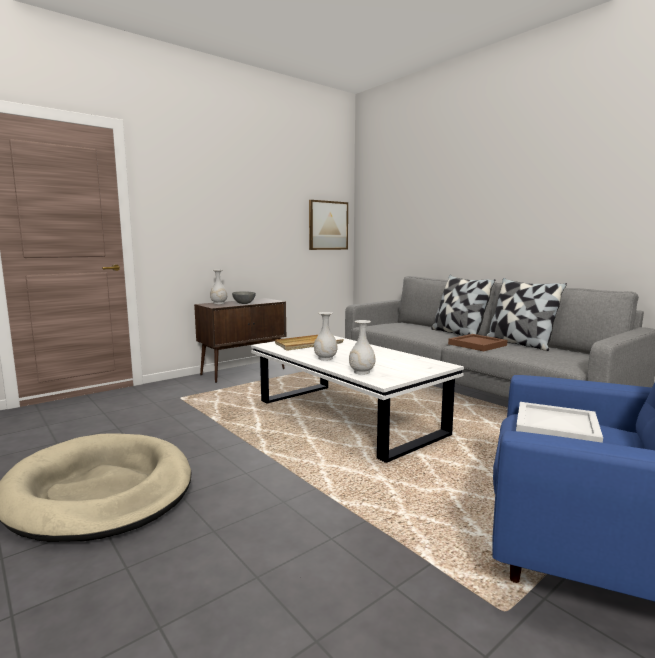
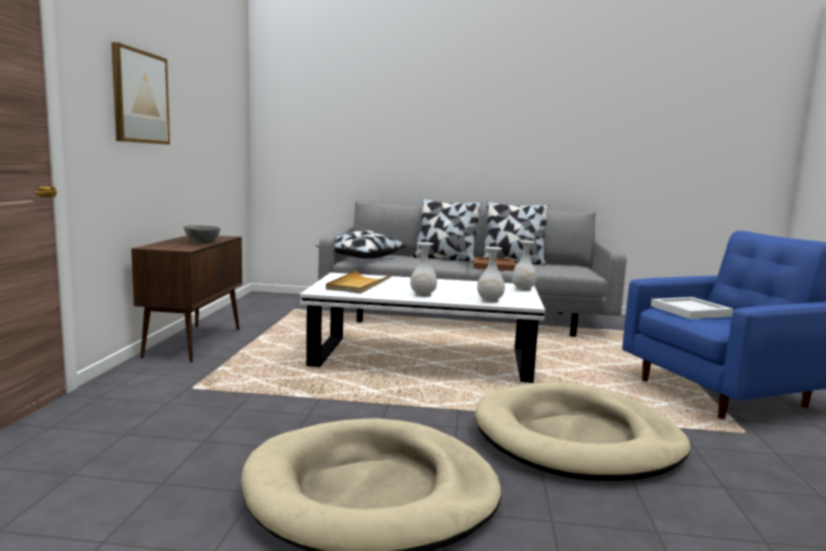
camera: 45 degrees left, 0 degrees up
(218, 303) = (166, 245): white vase -> white vase (523, 289)
(302, 522) = (577, 439): none -> beige dog bed
(328, 225) = (233, 132): picture -> picture (140, 97)
(381, 325) = (361, 258): none -> pillow

